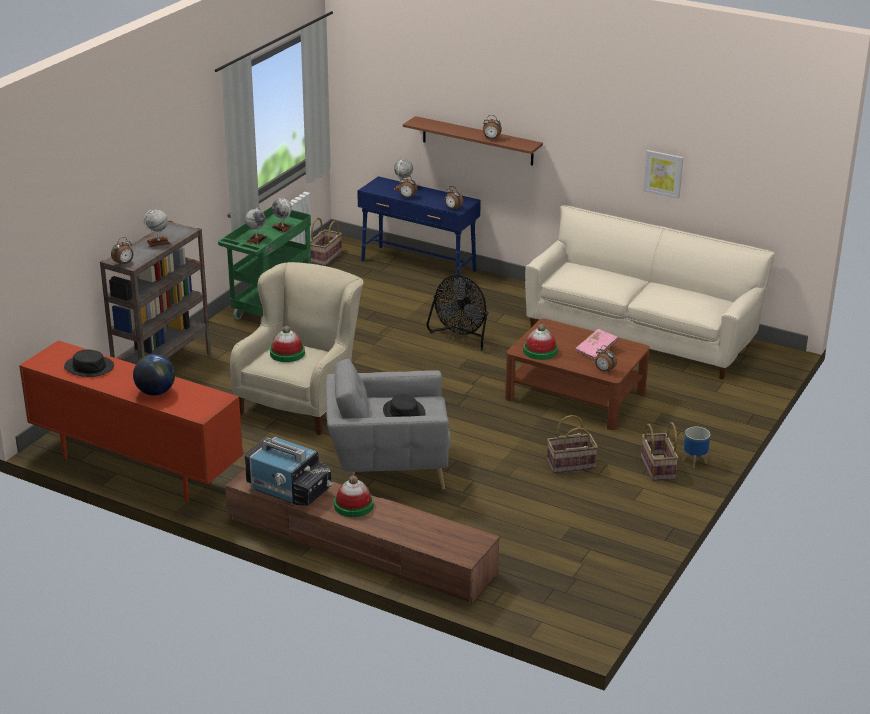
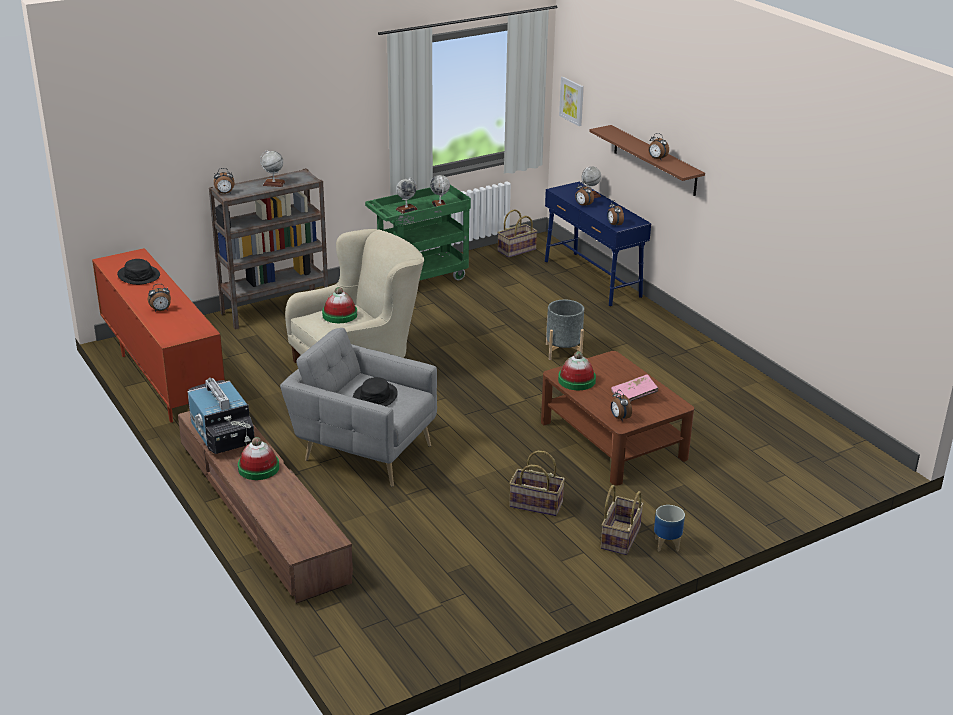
camera: 30 degrees right, 0 degrees up
(155, 392) = (161, 310): globe -> alarm clock
(461, 335) = (563, 351): black fan -> grey planter
(640, 336) = (743, 402): beige sofa -> none
(663, 173) = (802, 229): picture -> picture (572, 101)

